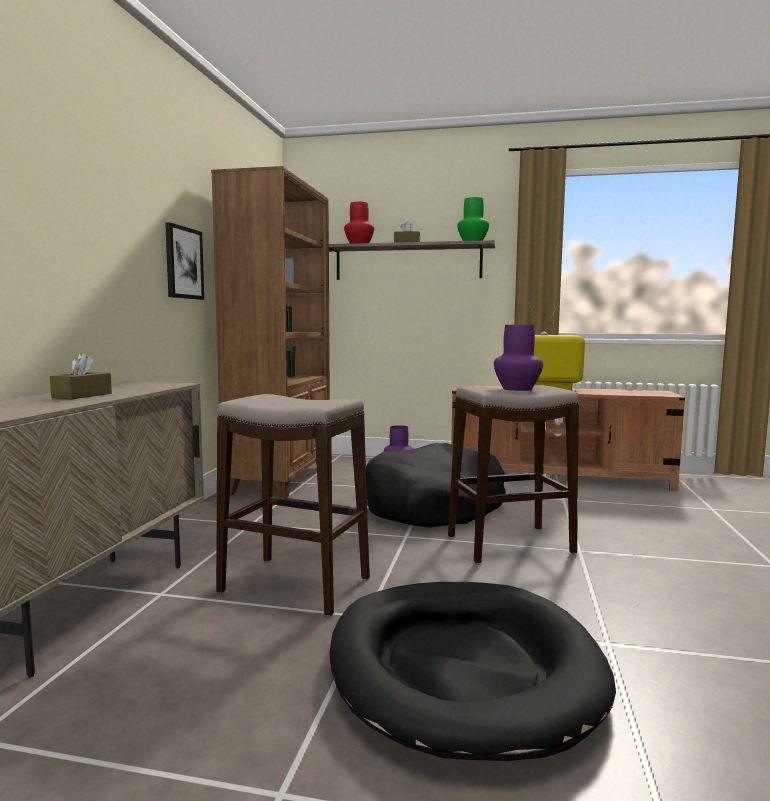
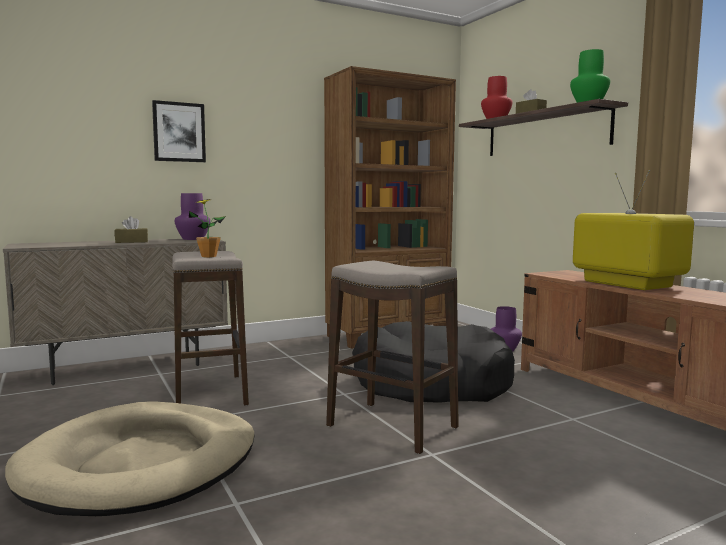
camera: 50 degrees right, 0 degrees up
(183, 263) = (290, 153): picture -> picture (179, 132)
(301, 401) = (208, 256): none -> potted plant
(462, 668) = (142, 464): black dog bed -> beige dog bed
(516, 389) = (397, 266): purple vase -> purple vase (192, 239)

